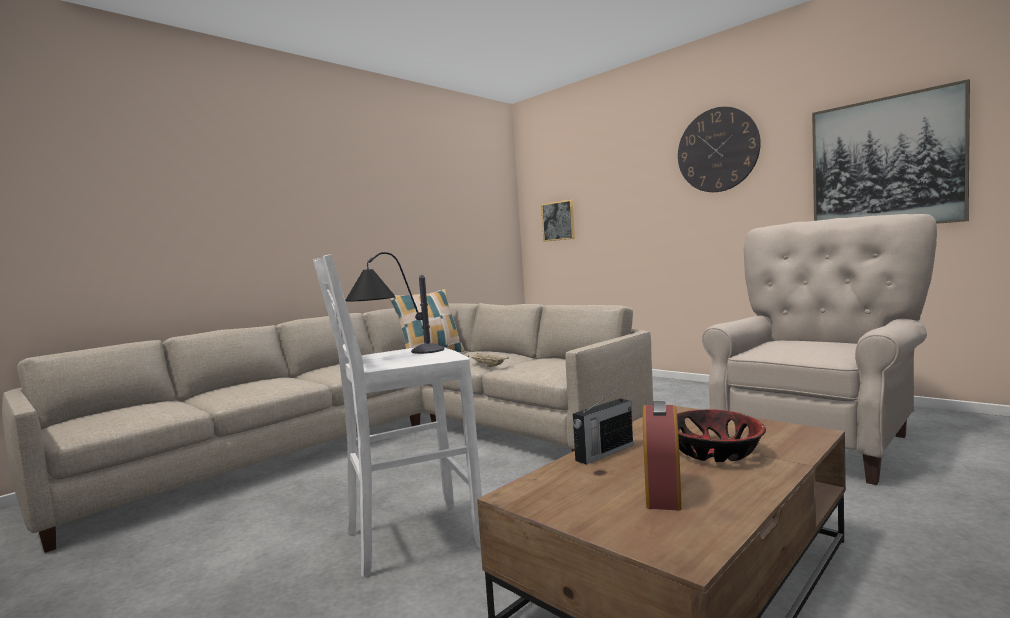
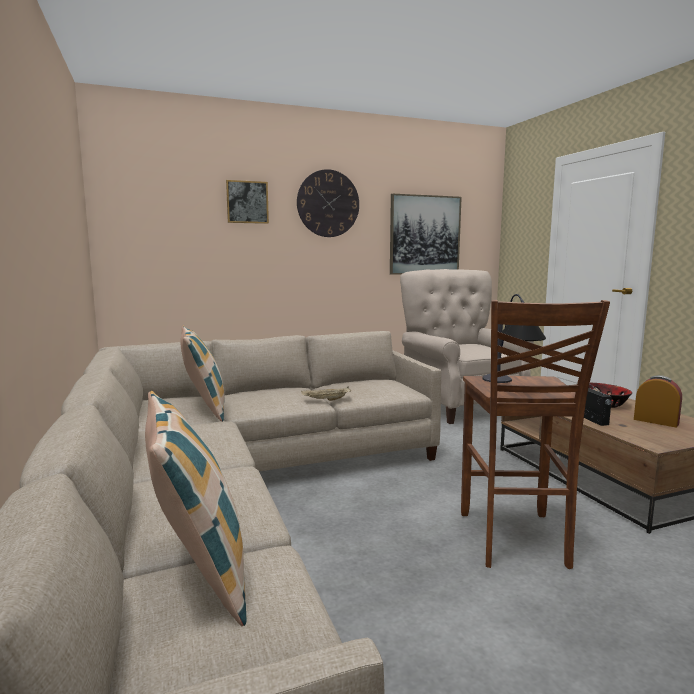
camera: 65 degrees left, 5 degrees up
(168, 404) = (198, 574): none -> pillow
(409, 538) = (514, 540): white stool -> brown stool
(558, 221) = (156, 242): picture -> picture (247, 202)

